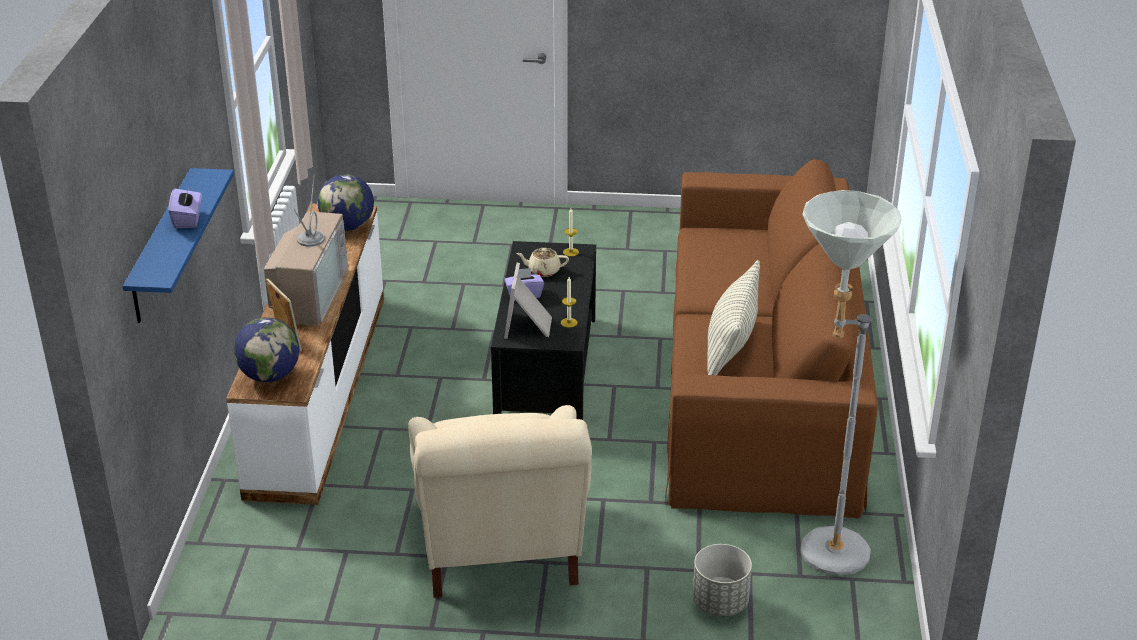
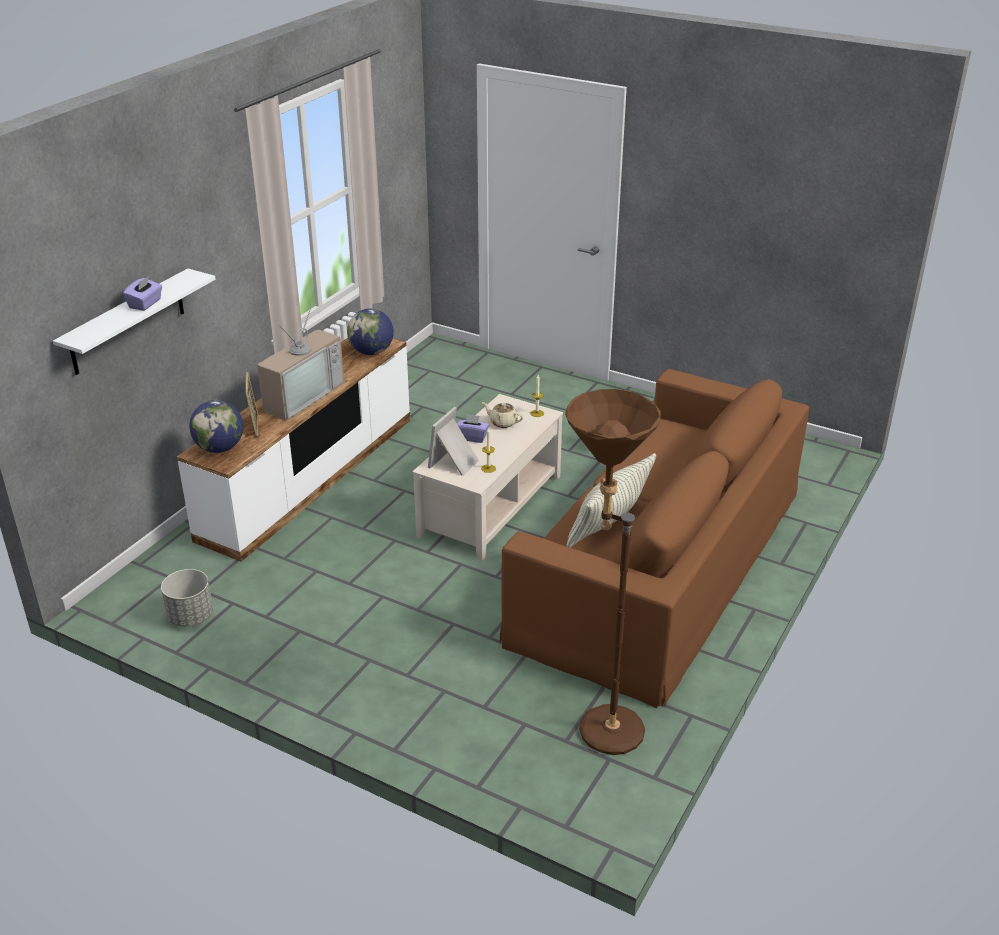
camera: 25 degrees right, 0 degrees up
(162, 247) = (127, 322): blue shelf -> white shelf
(499, 548) = (343, 637): beige armchair -> none
(546, 368) = (490, 506): black coffee table -> beige coffee table
(720, 603) = (480, 740): grey planter -> grey planter (190, 617)
(819, 551) = (598, 725): grey floor lamp -> brown floor lamp

